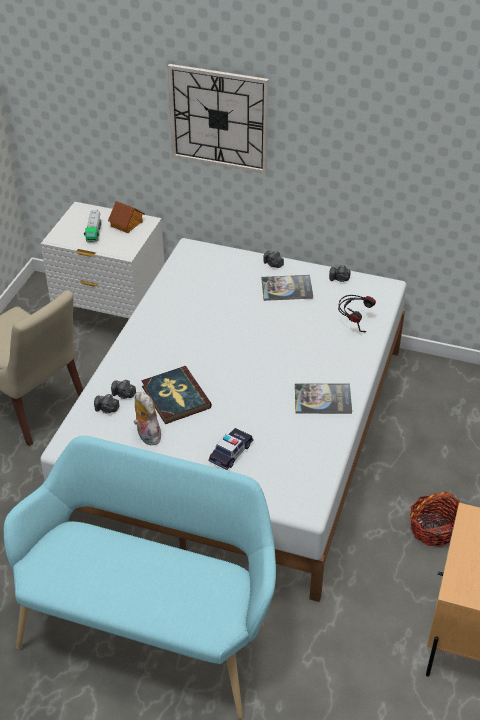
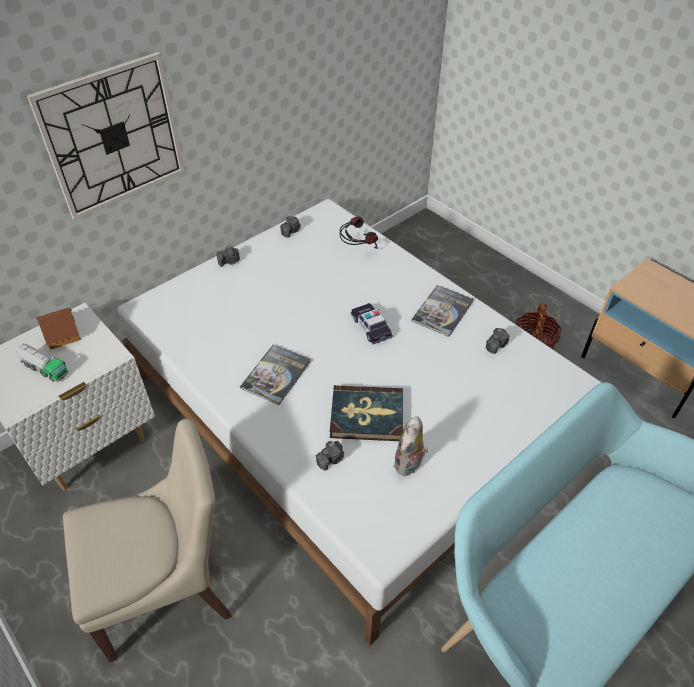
camera: 60 degrees left, 5 degrees up
(107, 409) = (344, 484): camera -> camera (496, 345)
(146, 436) = (409, 464): plush toy -> plush toy turned 60 degrees counterclockwise
(231, 452) = (474, 405): toy car -> toy car (371, 327)
(287, 288) = (273, 268): book -> book (276, 374)

